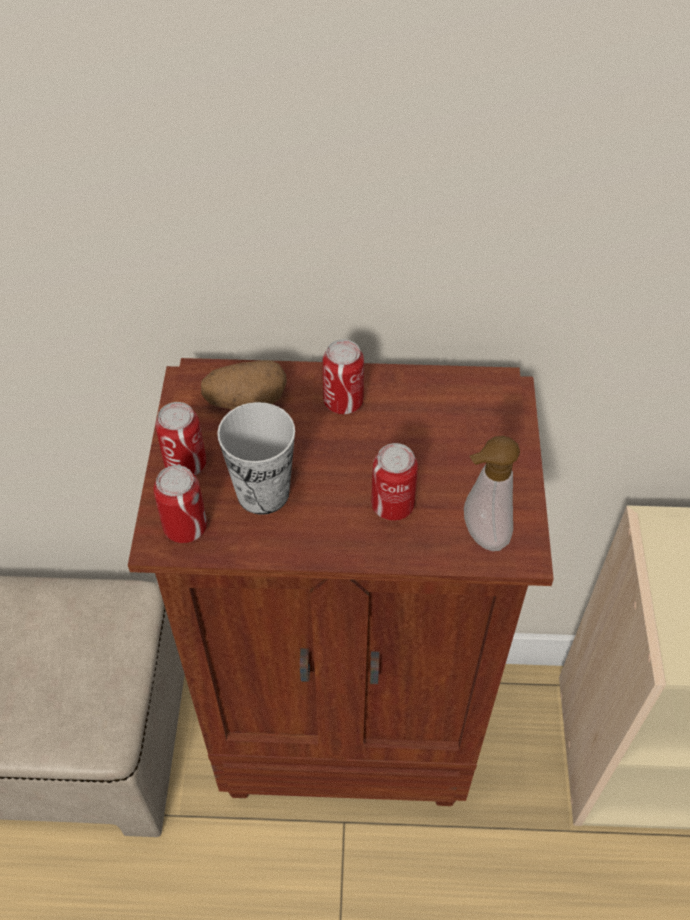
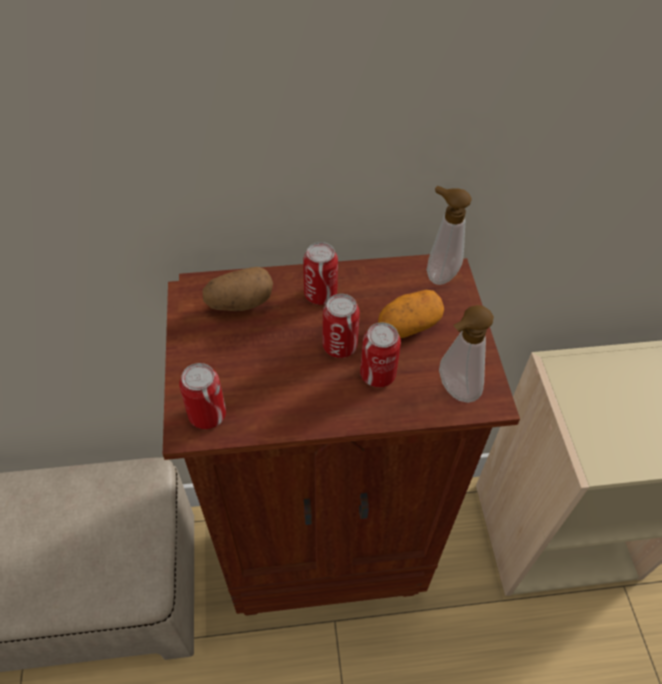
camera: 10 degrees left, 0 degrees up
(185, 464) = (198, 361): can -> can (339, 346)
(263, 492) = (268, 377): cup -> none
(442, 451) = (408, 325): none -> potato
(493, 392) = (439, 274): none -> soap dispenser

